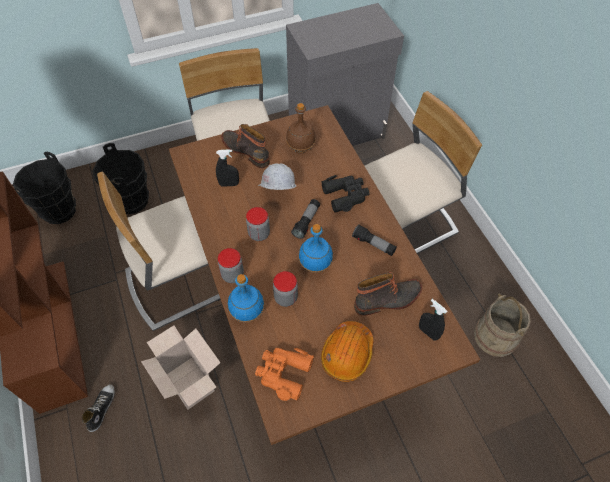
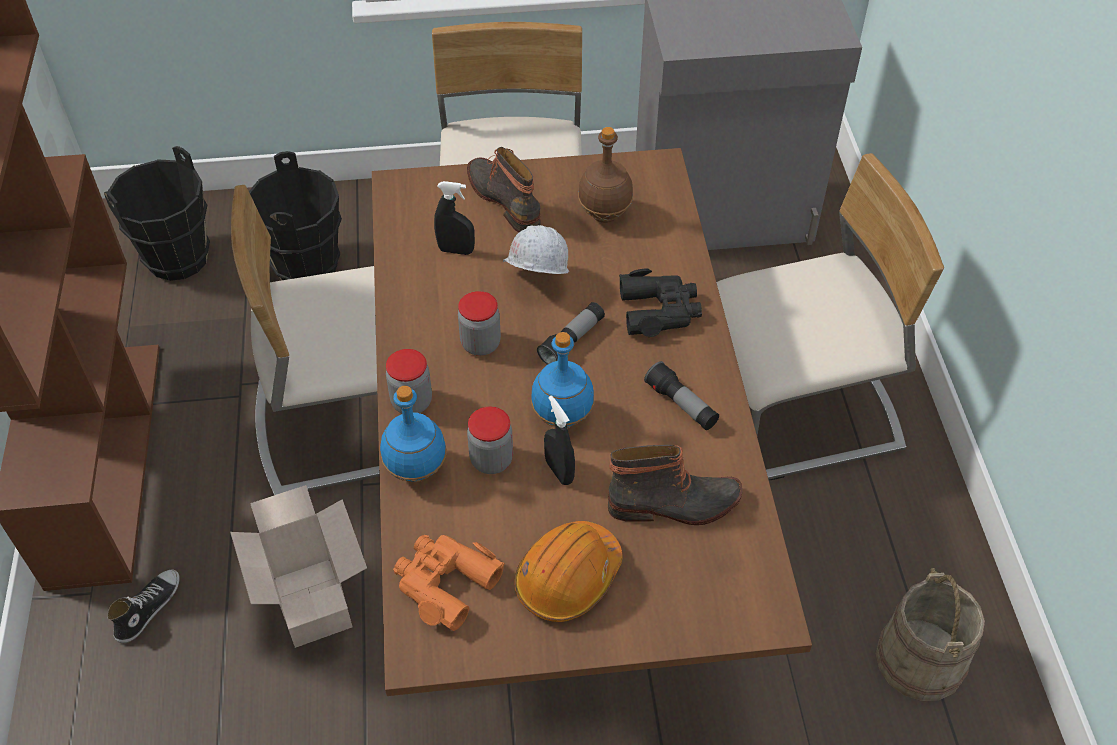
camera: 15 degrees right, 5 degrees down
(428, 332) = (729, 576): black spray bottle -> black spray bottle (559, 471)

